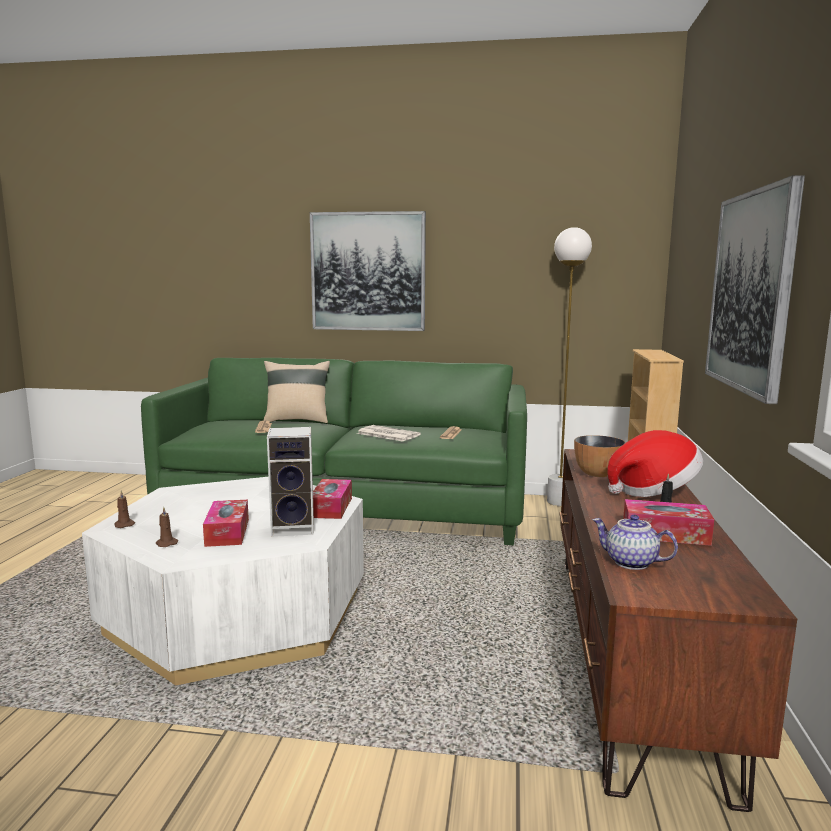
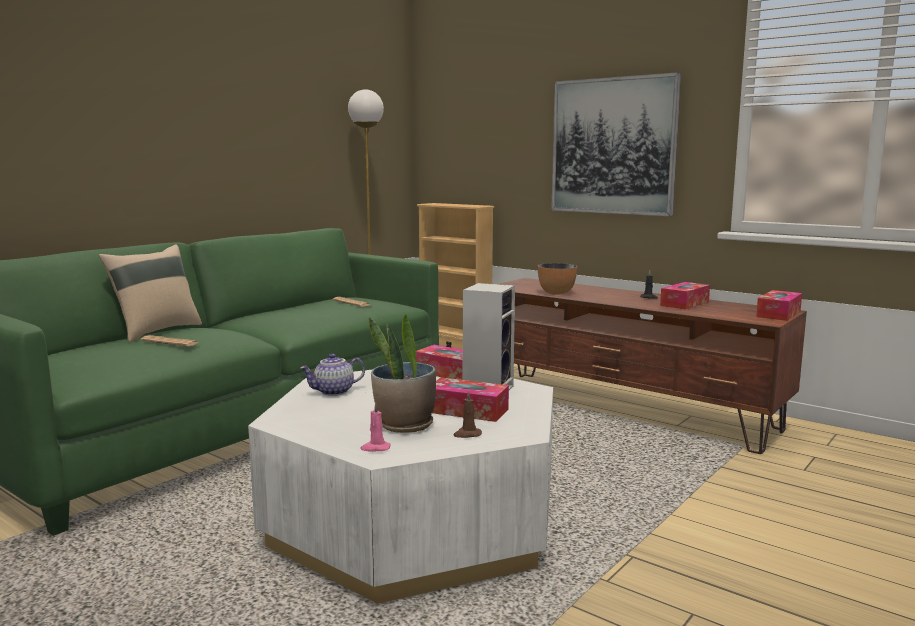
camera: 60 degrees left, 0 degrees up
(124, 525) = (375, 448): brown candle -> pink candle
(178, 522) = (405, 425): none -> potted plant
(368, 272) = (163, 127): picture -> none
(387, 434) = (308, 315): newspaper -> none
(630, 563) = (724, 315): teapot -> teapot (333, 392)
(653, 491) = (606, 292): hat -> none
(714, 597) = (778, 314): none -> tissue box

